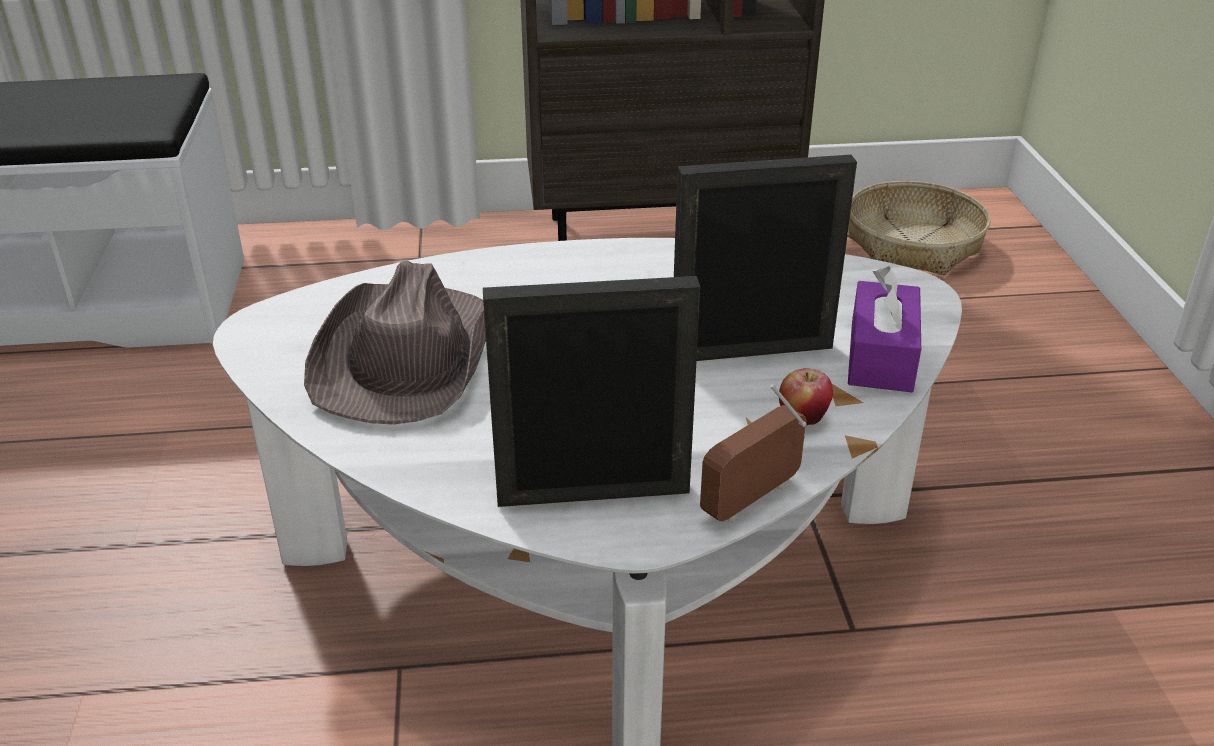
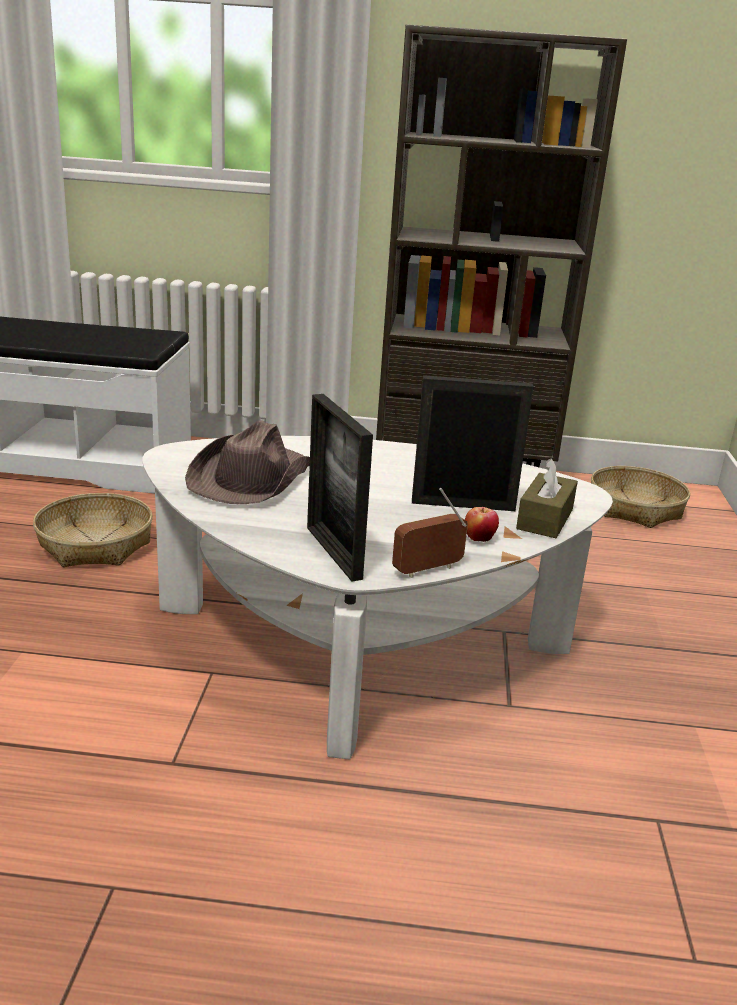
camera: 10 degrees right, 10 degrees down
(142, 458) = (95, 544): none -> basket
(593, 493) = (333, 552): picture frame -> picture frame turned 120 degrees counterclockwise
(881, 356) = (545, 519): purple tissue box -> brown tissue box

